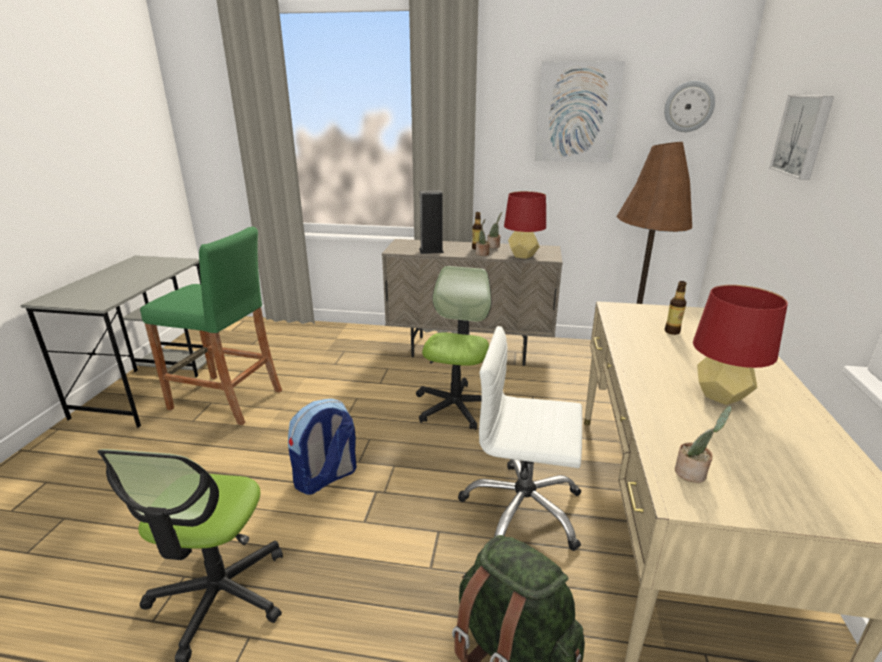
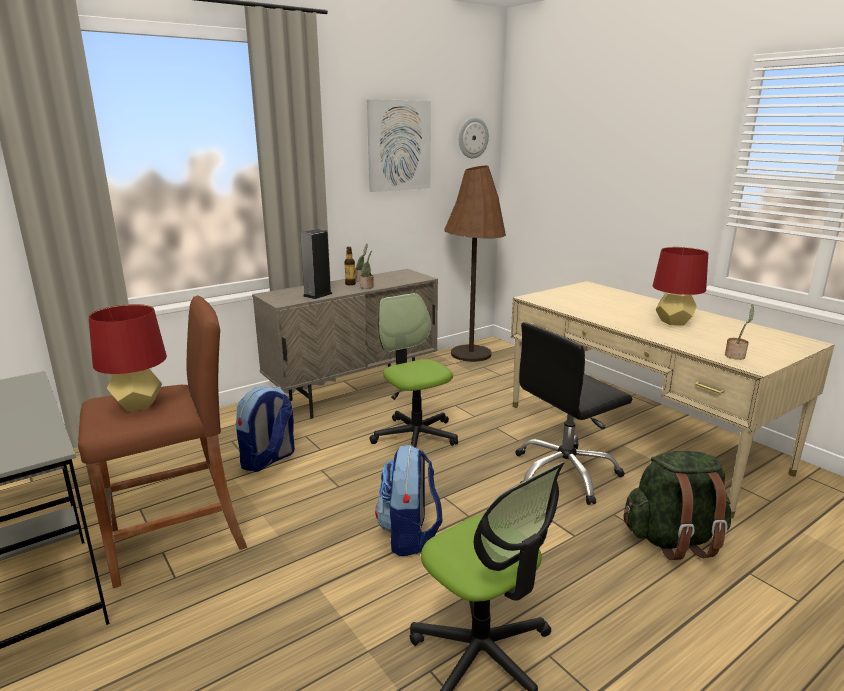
camera: 45 degrees left, 5 degrees down
(226, 399) = (177, 540): green stool -> brown stool
(341, 374) = (268, 460): none -> backpack
(522, 510) = (565, 473): white office chair -> black office chair
(523, 256) = (400, 281): red table lamp -> red table lamp (138, 404)
(672, 331) = (588, 301): bottle -> none
(803, 135) = (594, 154): picture -> none

